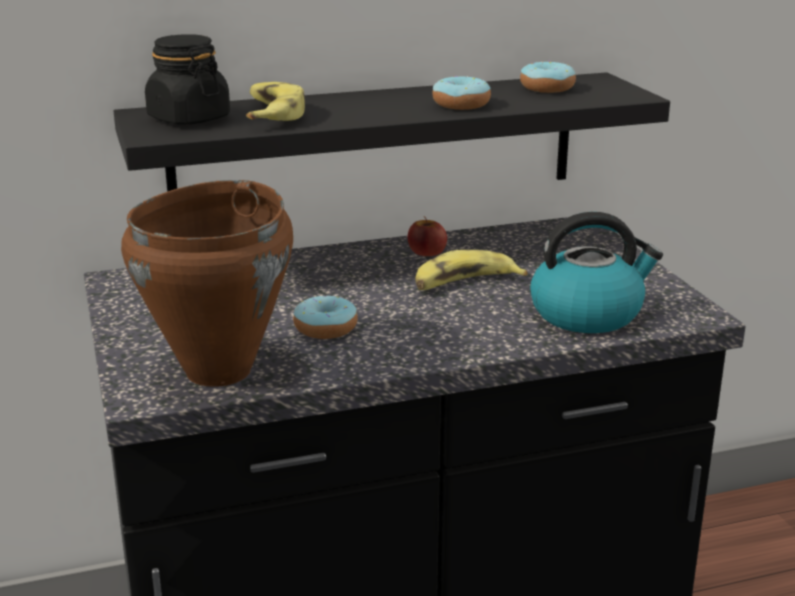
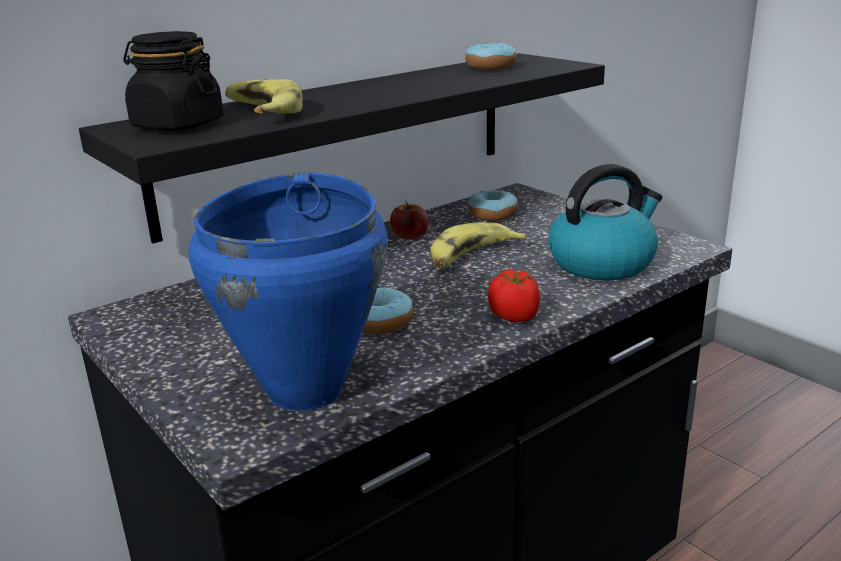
camera: 20 degrees left, 0 degrees up
(220, 371) = (307, 390): brown cooking pot -> blue cooking pot
(449, 347) = (514, 316): none -> tomato
(461, 104) = (436, 85): donut -> donut (492, 215)

